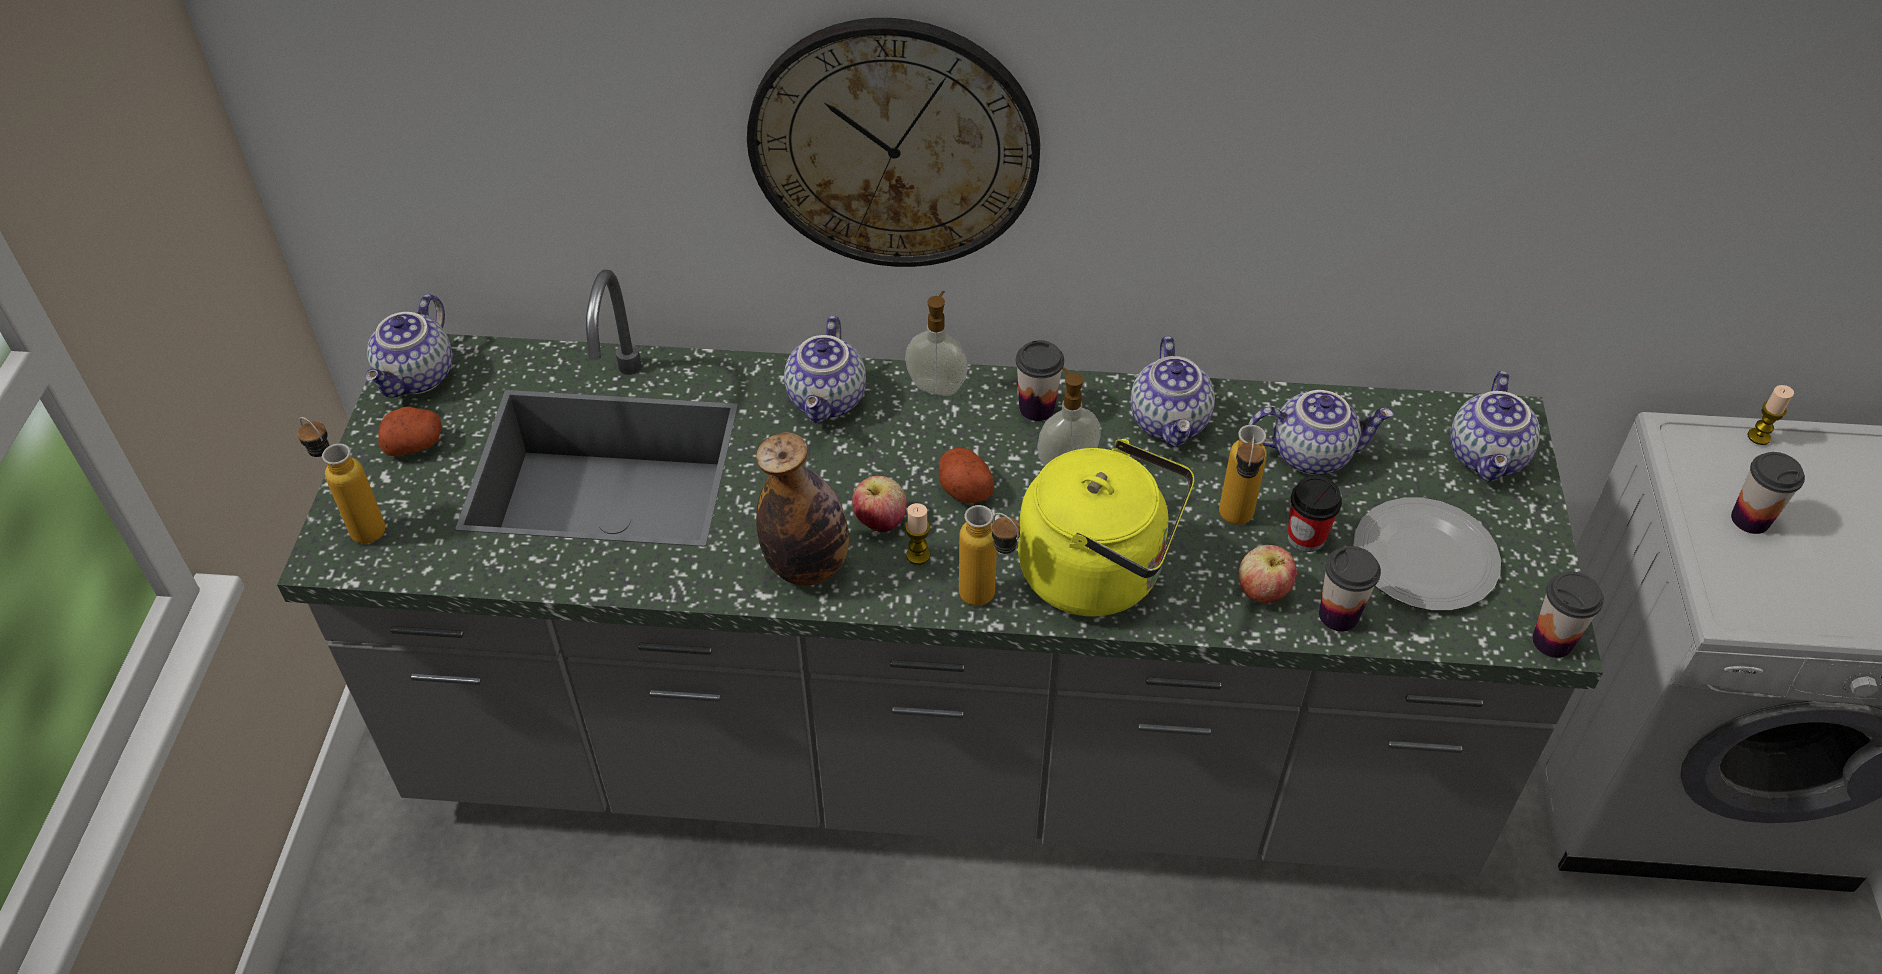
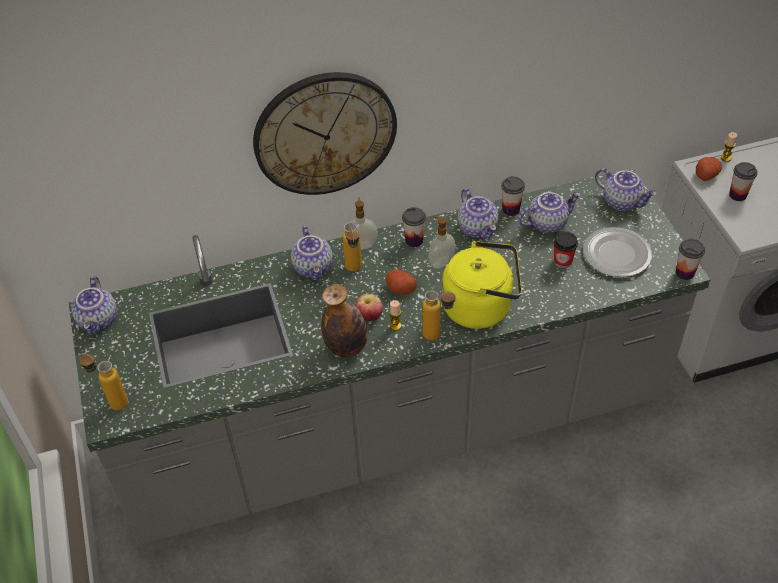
camera: 20 degrees left, 0 degrees up
(415, 443) = (117, 353): potato -> potato (706, 174)
(1234, 524) = (529, 265): bottle -> bottle (354, 271)
(1262, 591) = (556, 291): apple -> none
(1338, 615) = (593, 291): cup -> cup (511, 209)
(1488, 457) = (622, 201): teapot -> teapot turned 45 degrees counterclockwise

